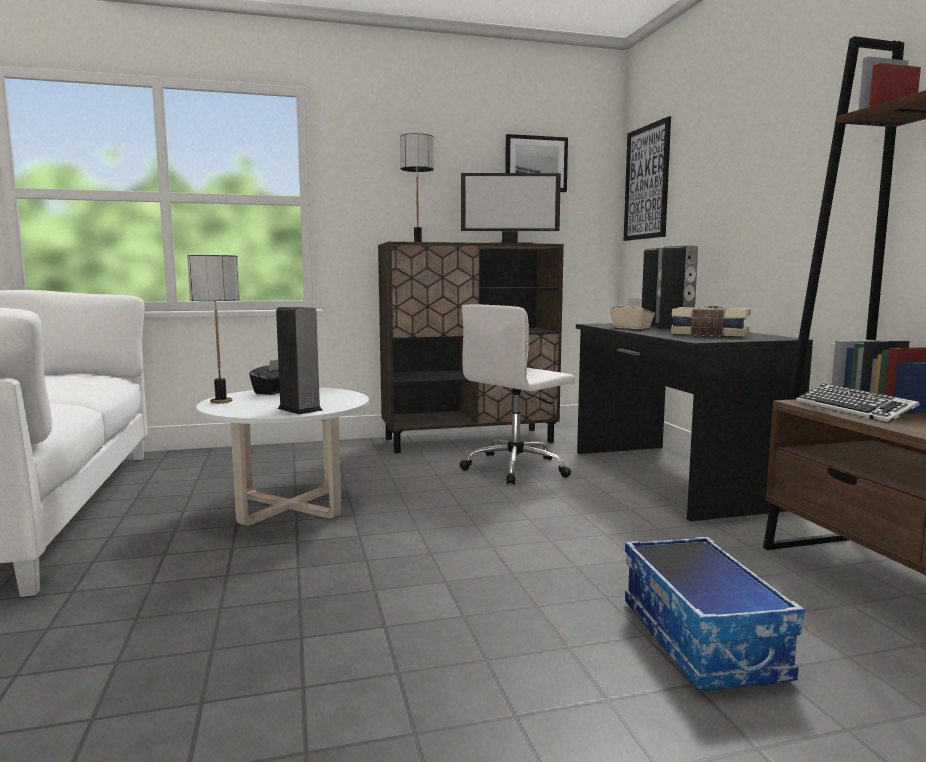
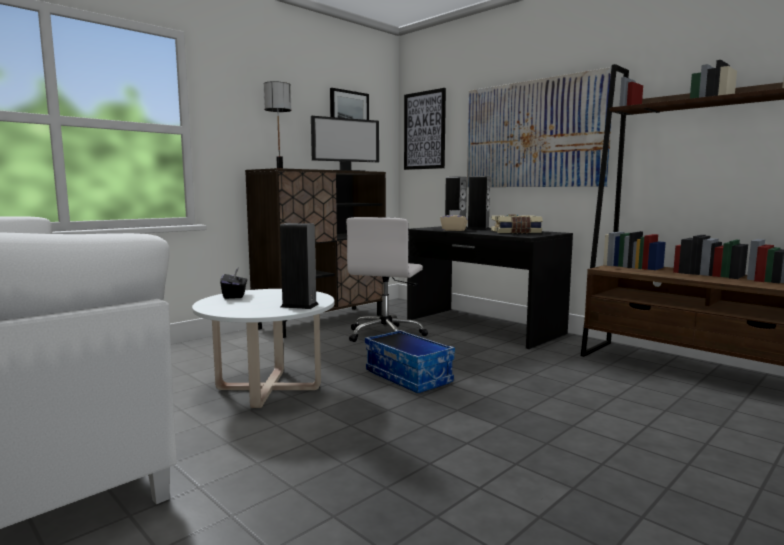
camera: 30 degrees left, 0 degrees up
(221, 401) = (213, 307): table lamp -> none
(703, 640) = (622, 405): storage box -> storage box (409, 377)
(770, 176) = (533, 134): none -> picture
(853, 410) = (633, 270): keyboard -> none

